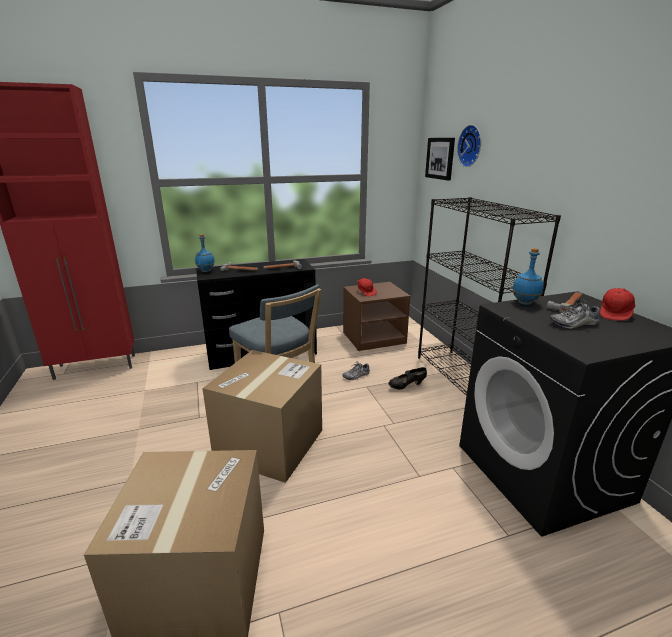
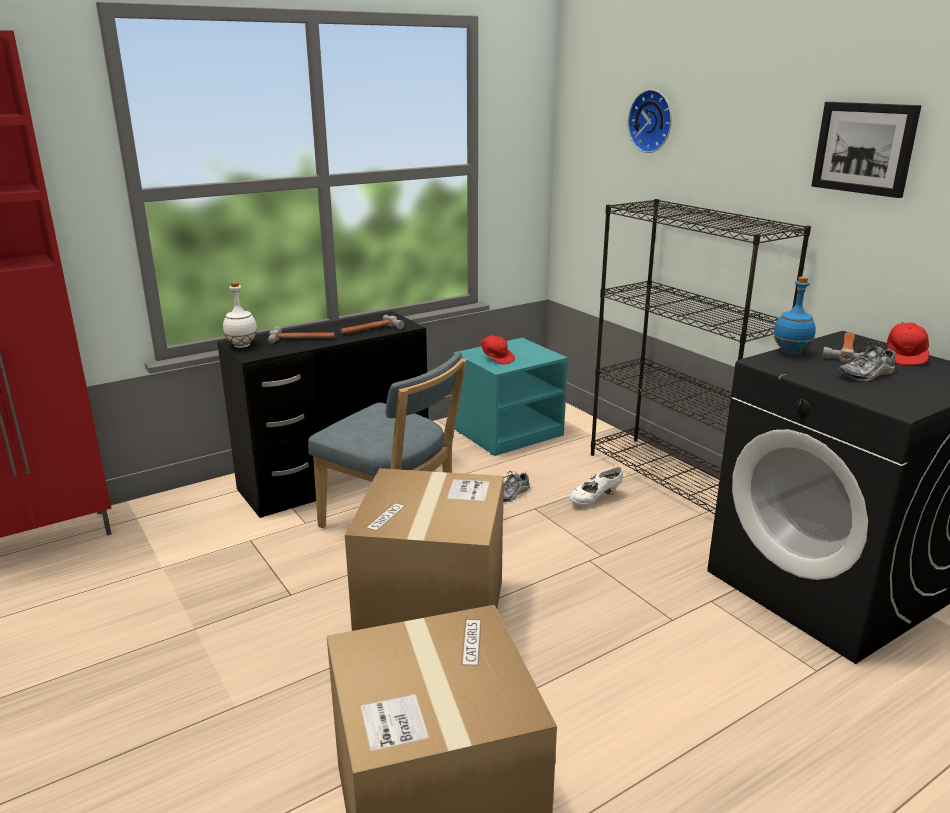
camera: 15 degrees left, 0 degrees up
(206, 271) = (242, 346): blue bottle -> white bottle
(374, 338) = (508, 432): brown nightstand -> turquoise nightstand
(407, 386) = (595, 499): black shoe -> white shoe
(440, 158) = (595, 137): picture -> picture (865, 148)

